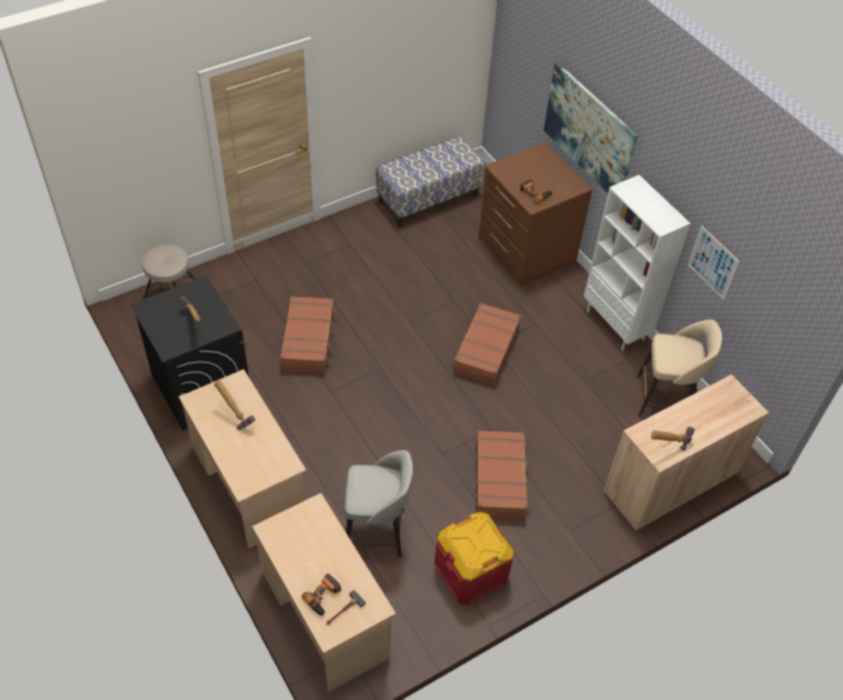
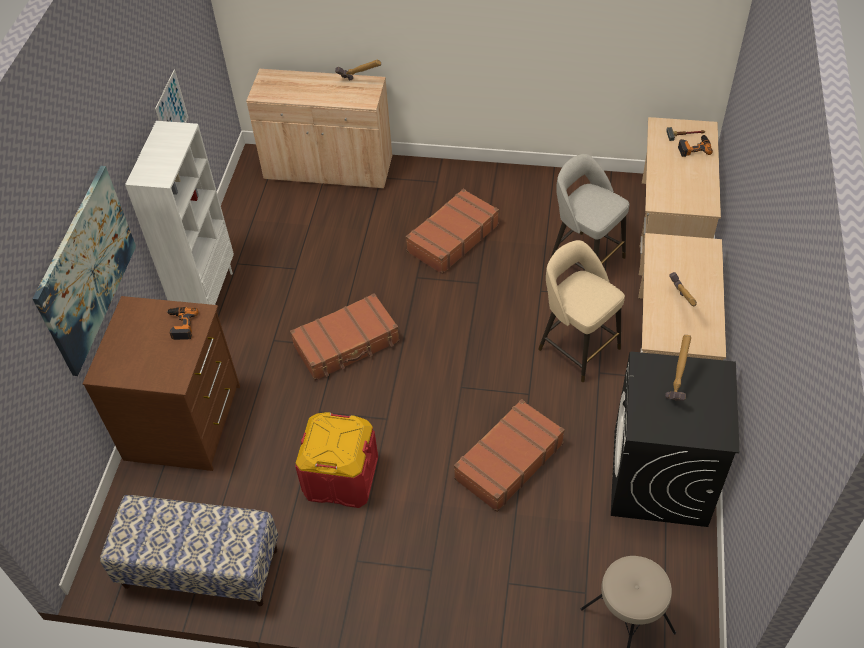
camera: 135 degrees left, 0 degrees up
(471, 571) = (536, 197): red storage box -> red storage box (340, 477)
(665, 399) = (252, 219): beige stool -> beige stool (577, 347)

